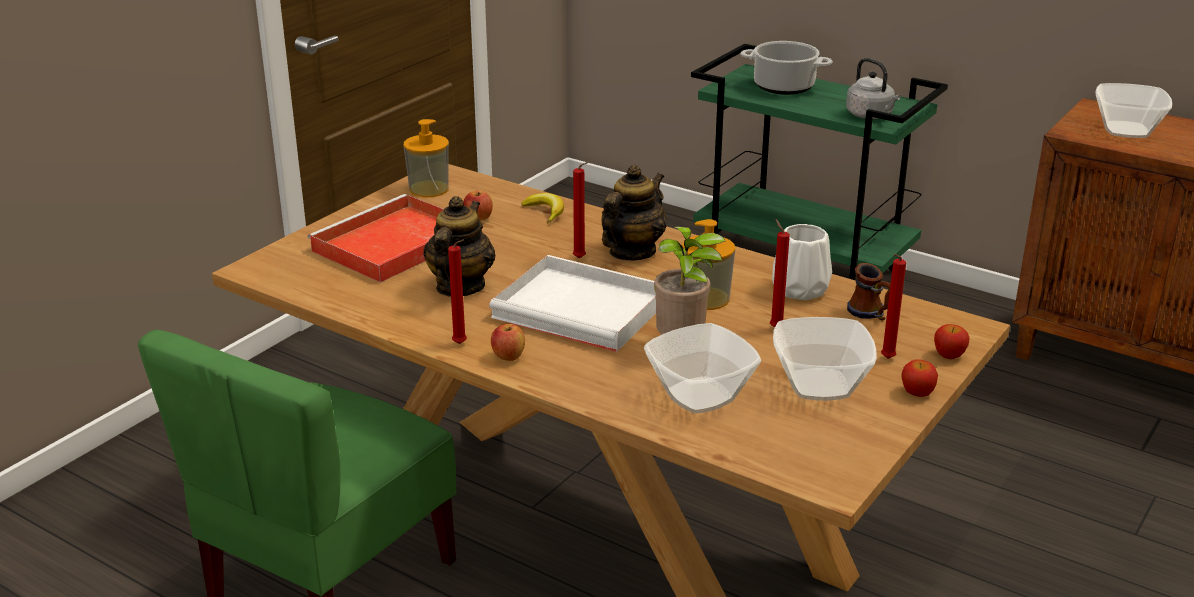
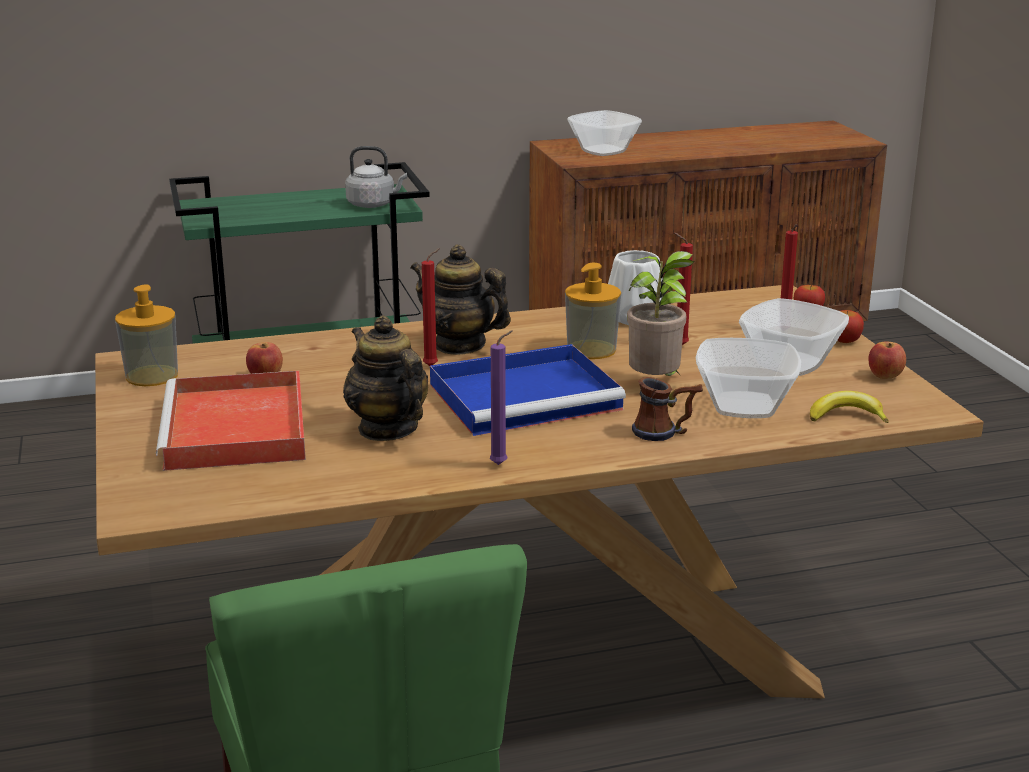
camera: 50 degrees left, 5 degrees down
(461, 344) = (501, 464): red candle -> purple candle
(508, 357) = (559, 453): apple -> apple (885, 376)
(545, 212) = (314, 349): banana -> banana (846, 416)
(584, 310) = (528, 396): white tray -> blue tray
(632, 252) = (459, 345): teapot -> teapot turned 45 degrees counterclockwise
(783, 87) = (254, 206): cooking pot -> none
(872, 314) = (712, 312): mug -> mug (665, 433)

